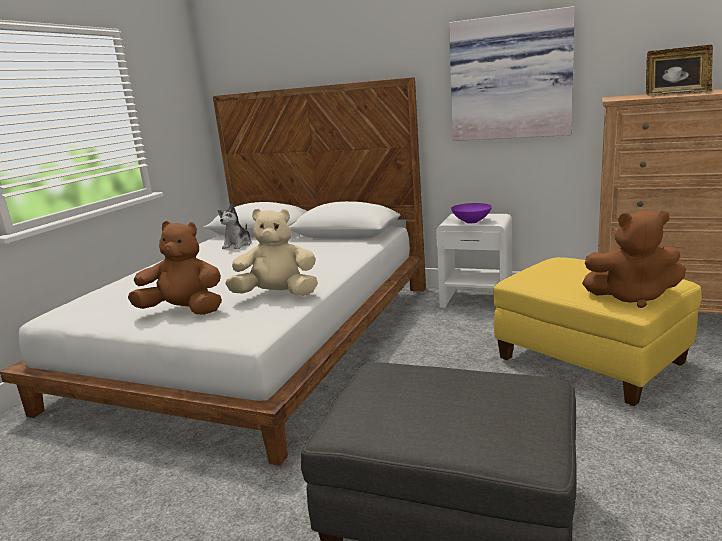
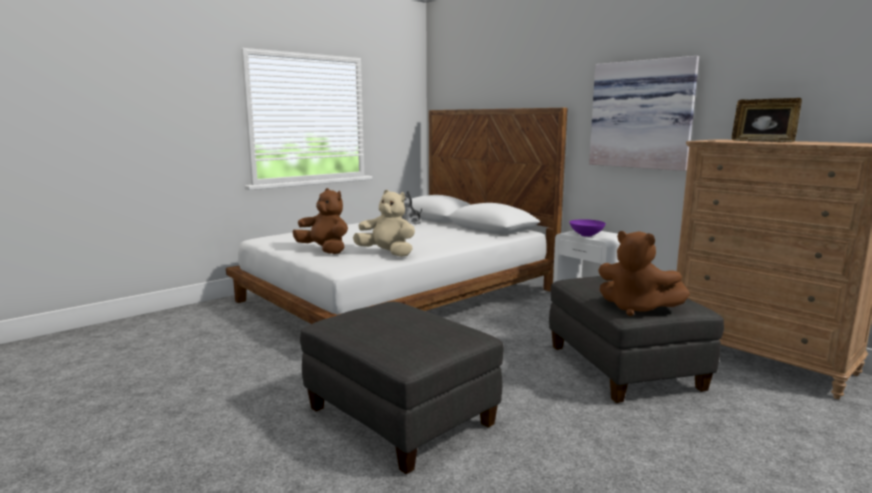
camera: 25 degrees right, 5 degrees down
(591, 362) = (624, 369): yellow ottoman -> grey ottoman

